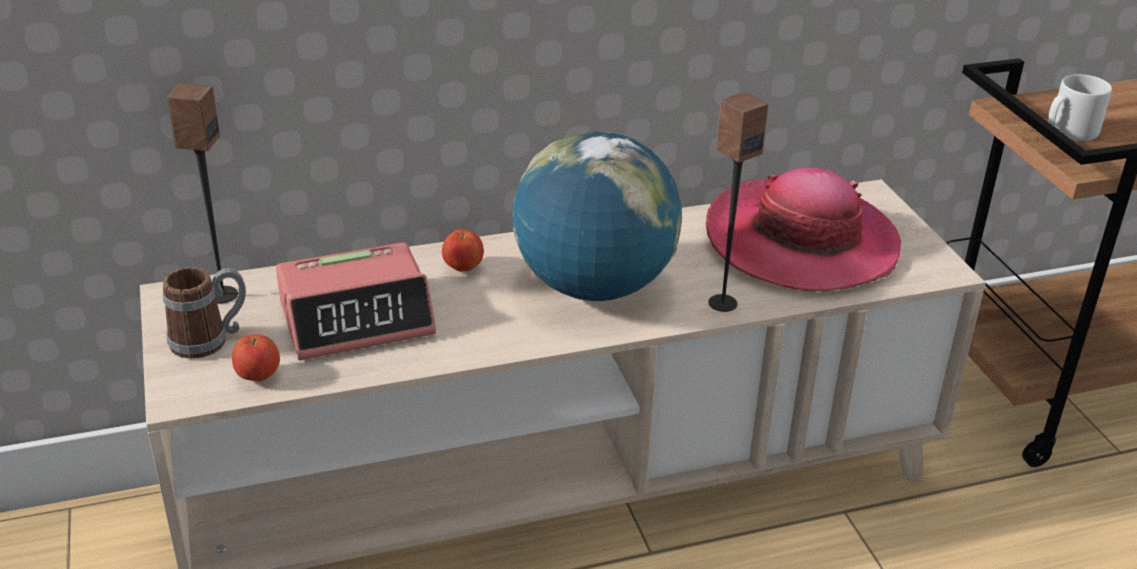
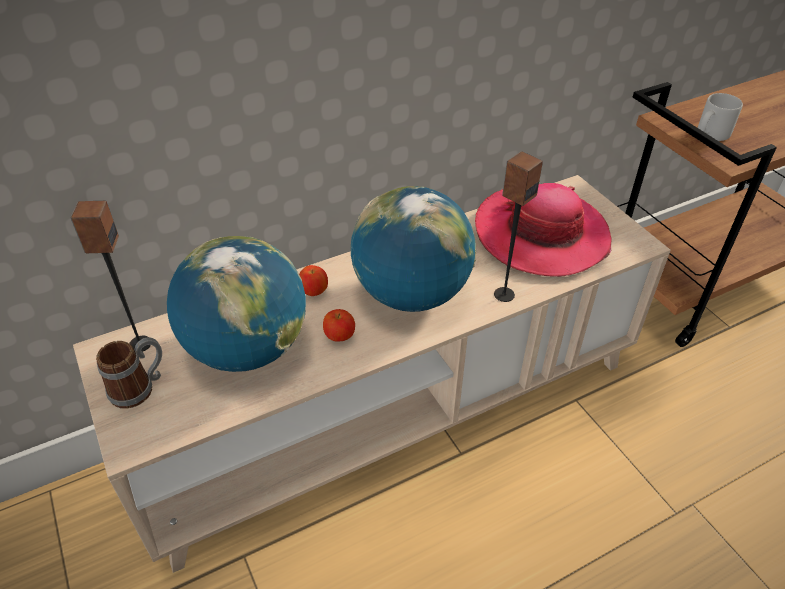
camera: 10 degrees left, 10 degrees up
(258, 376) = (185, 416): apple -> apple (339, 336)
(357, 318) = (247, 349): alarm clock -> globe

